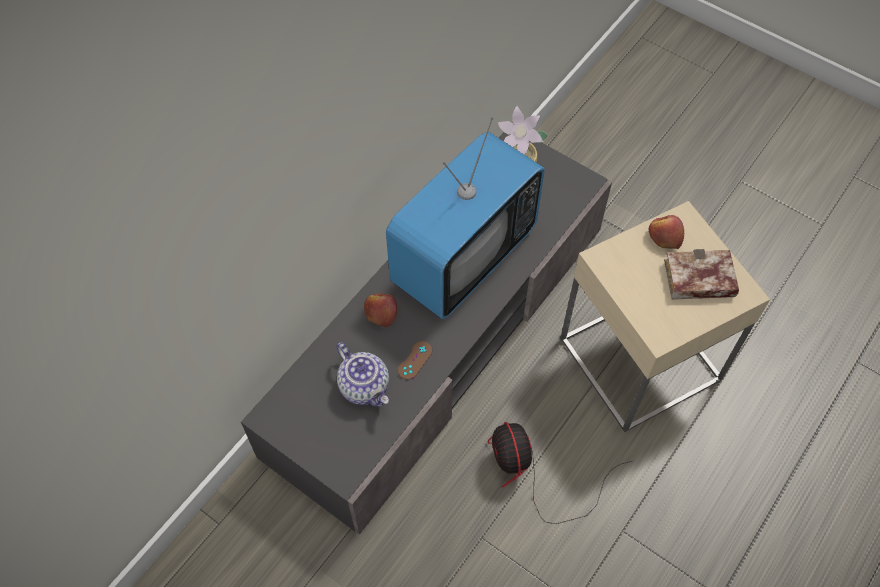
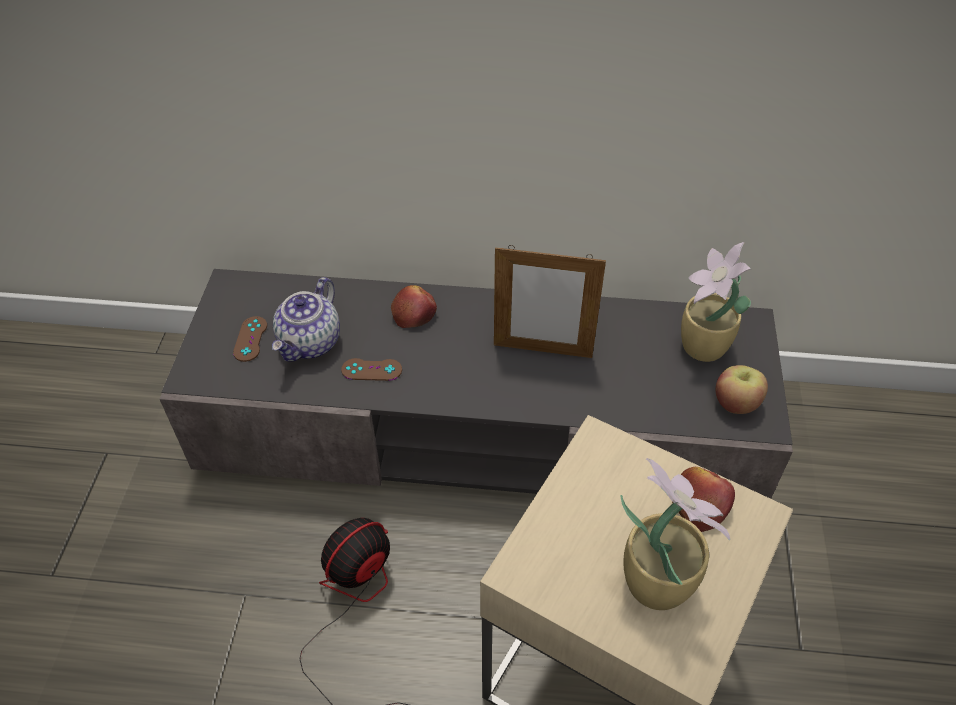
camera: 60 degrees right, 10 degrees down
(335, 423) = (250, 339): none -> brown game controller
(463, 257) = (542, 350): television -> picture frame
(565, 186) = (736, 403): none -> apple
(696, 281) = (655, 580): book -> potted plant

